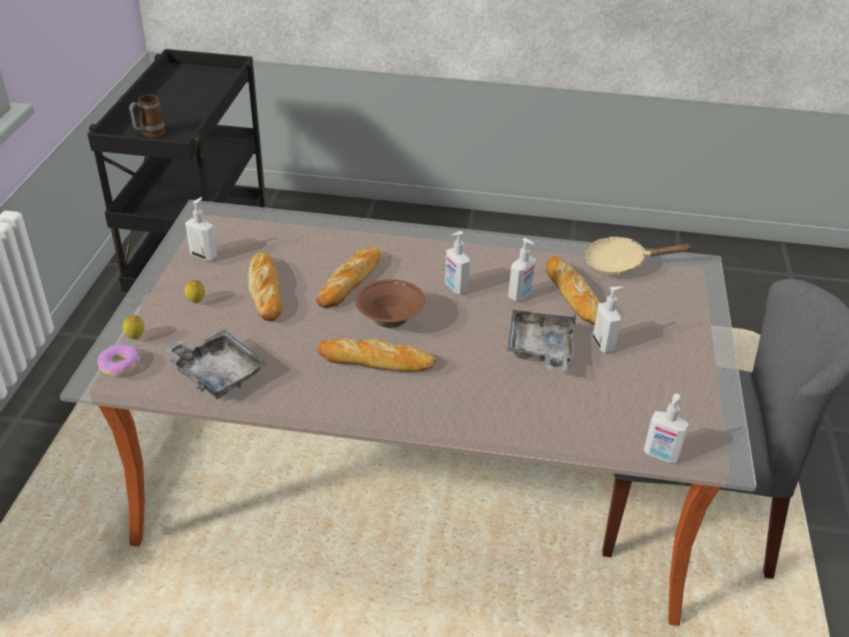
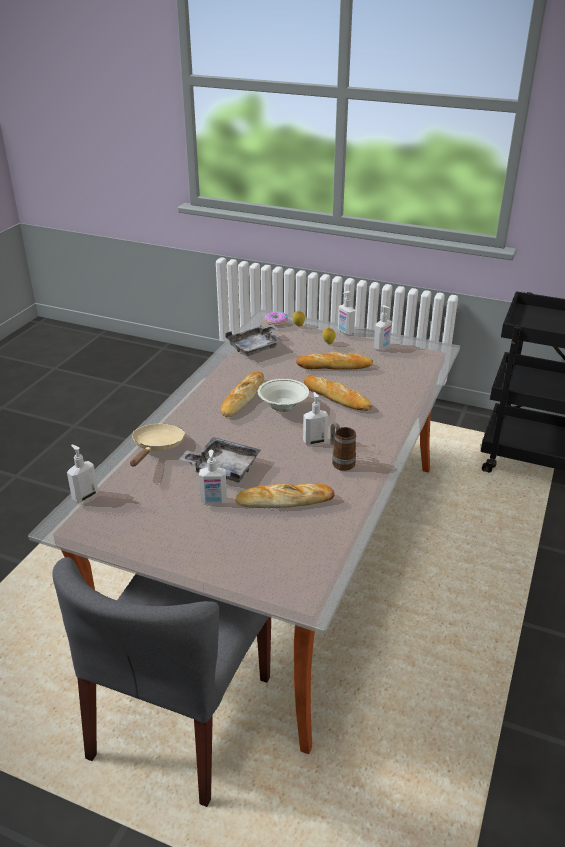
camera: 105 degrees right, 5 degrees down
(149, 134) = (537, 320): mug -> mug (340, 461)
(390, 321) = (283, 408): brown bowl -> white bowl
(520, 295) = (294, 471): soap dispenser -> soap dispenser (345, 332)
(620, 264) = (324, 543): beige frying pan -> beige frying pan (157, 447)

